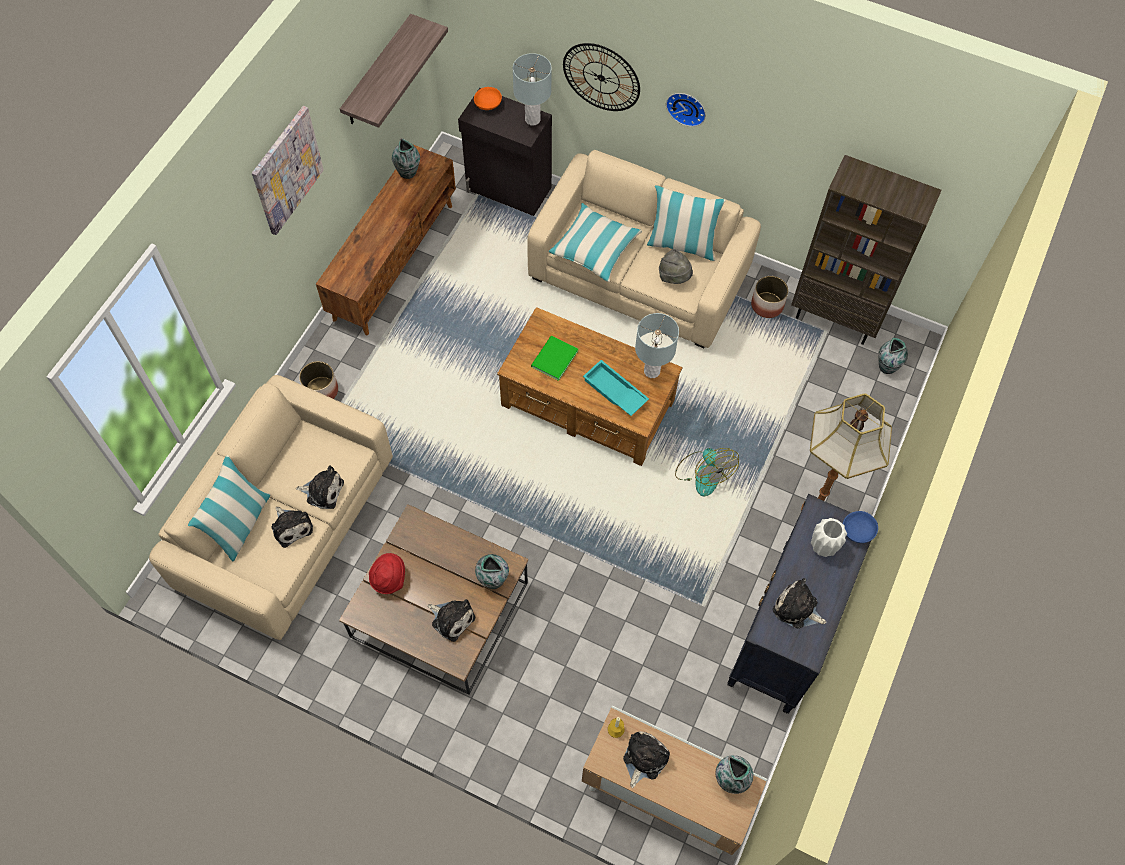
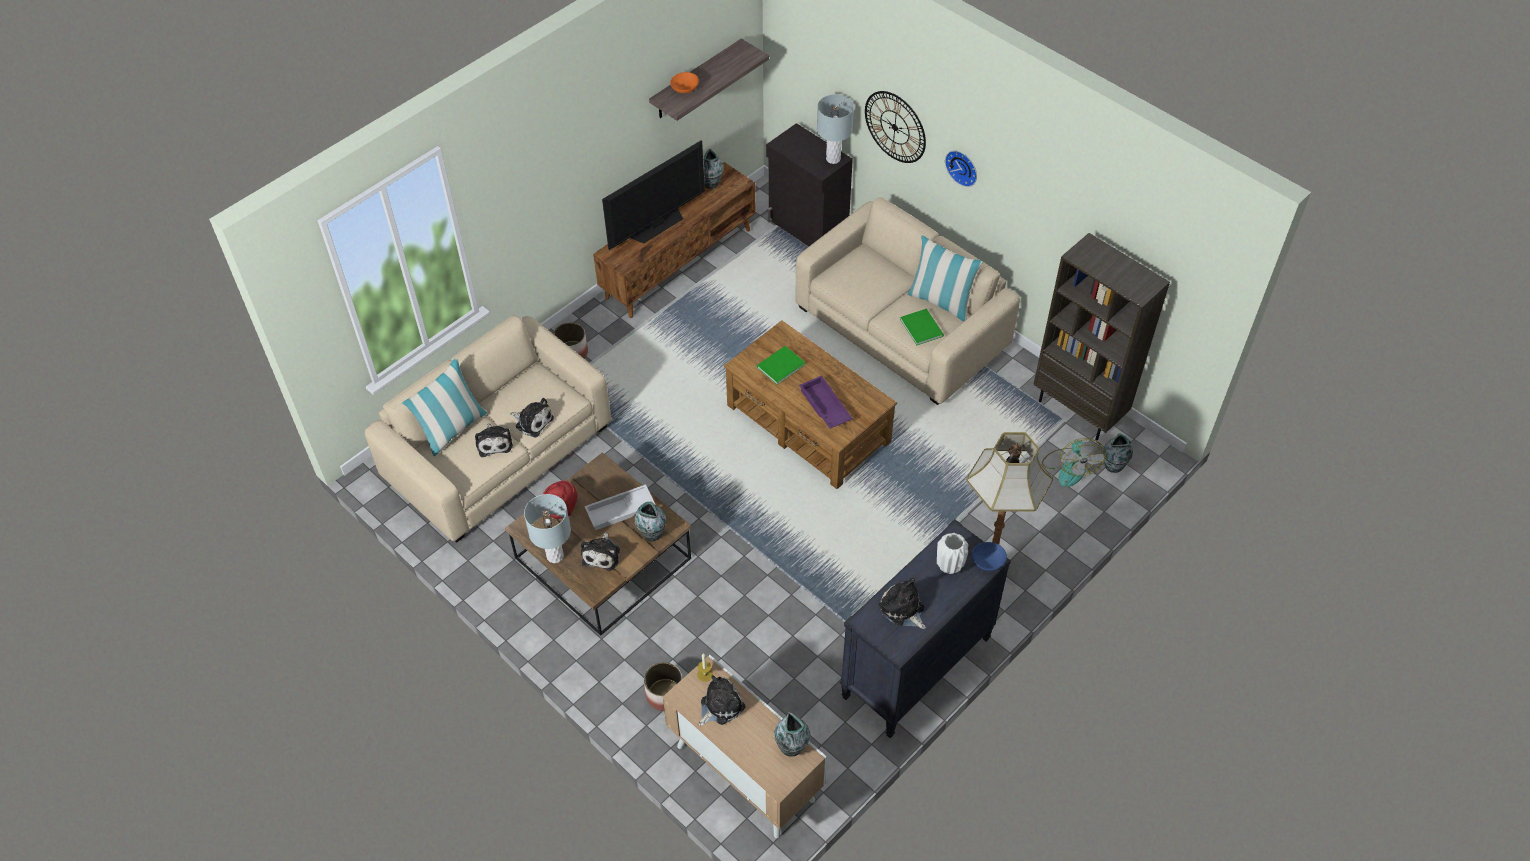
camera: 20 degrees right, 10 degrees down
(286, 170) = (583, 134): picture -> none
(369, 234) = (656, 225): none -> television
(451, 565) = (620, 511): none -> white tray
(451, 619) = (602, 554): plush toy -> plush toy turned 45 degrees clockwise
(488, 104) = (798, 138): orange bowl -> orange bowl (685, 89)
(594, 248) = (857, 286): pillow -> none
(614, 392) = (824, 406): turquoise tray -> purple tray
(651, 371) = (866, 398): grey table lamp -> grey table lamp (554, 556)
(674, 277) = (922, 326): grey hat -> green book
(703, 473) = (893, 511): fan -> fan (1069, 467)
(767, 305) = (1015, 383): planter -> planter (665, 695)

